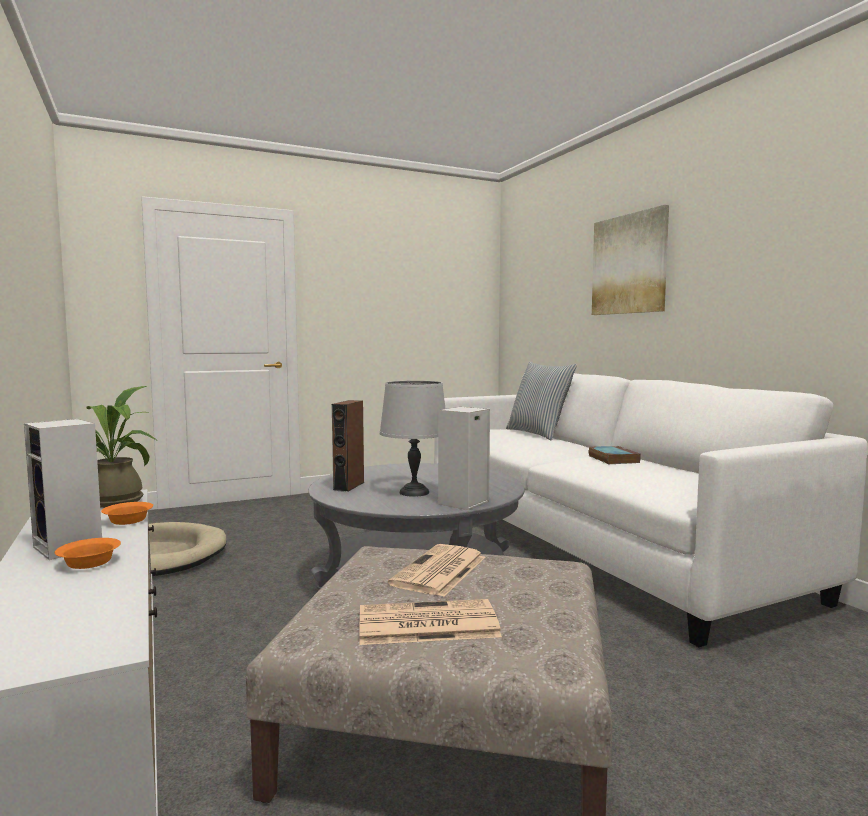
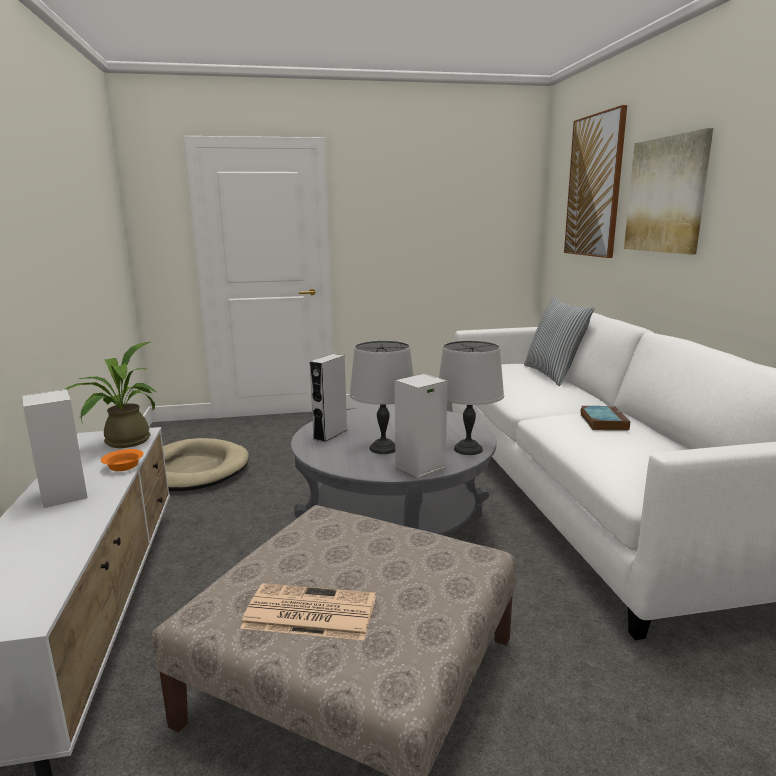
camera: 15 degrees right, 10 degrees up
(89, 562) = (68, 515): orange bowl -> none
(349, 486) = (330, 434): brown speaker -> grey speaker
(439, 571) = (359, 548): newspaper -> none
(498, 488) = (467, 449): none -> grey table lamp
(554, 264) = (594, 186): none -> picture

